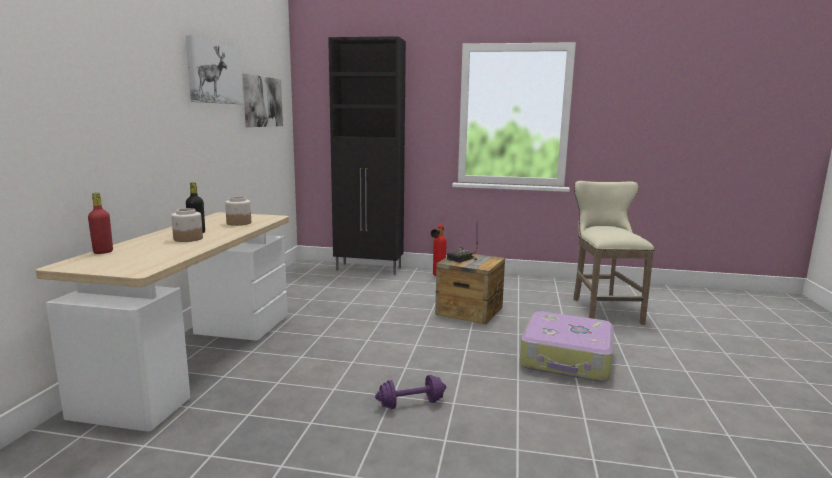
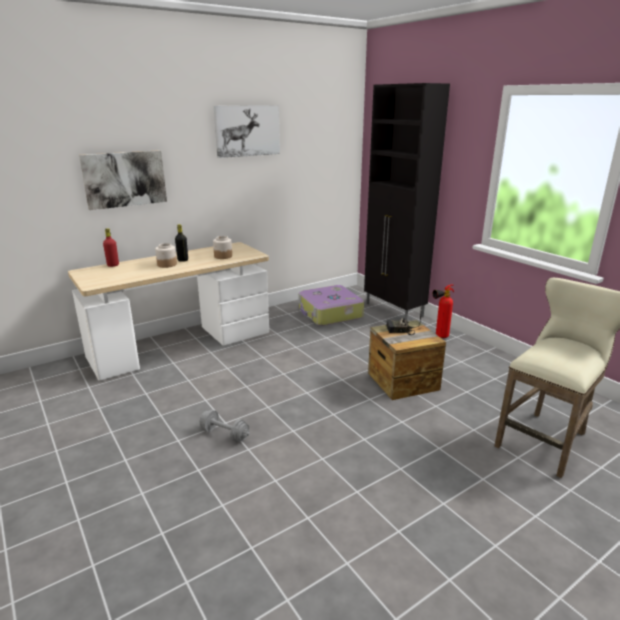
camera: 45 degrees right, 10 degrees up
(262, 101) = (312, 147): picture -> picture (124, 179)
(411, 404) = (225, 434): purple dumbbell -> grey dumbbell
(567, 359) = (397, 465): suitcase -> suitcase (329, 314)

